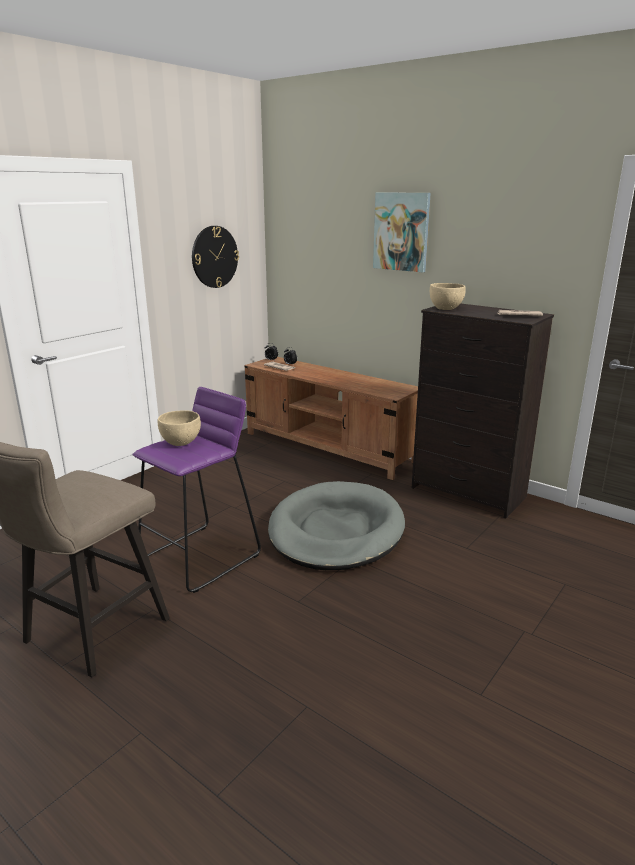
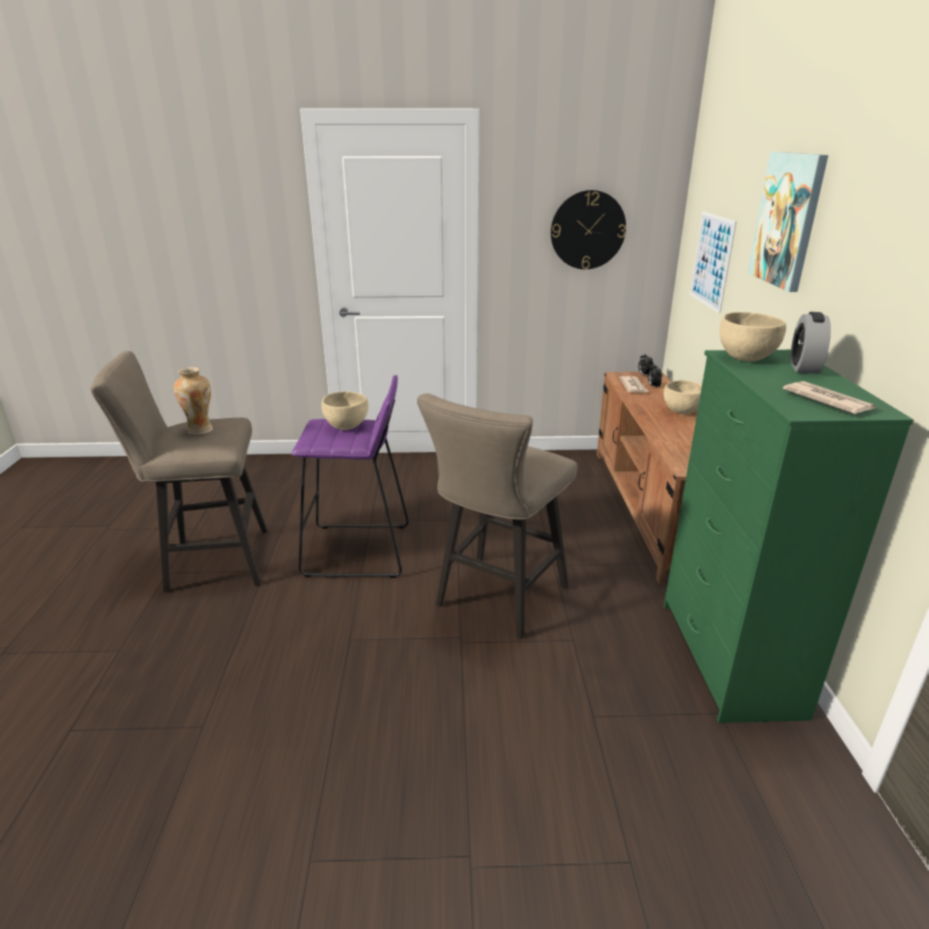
camera: 50 degrees right, 5 degrees up
(79, 486) = (200, 430): none -> vase
(318, 267) = (711, 261): none -> picture
(331, 372) = (681, 411): none -> beige bowl
(336, 531) = (496, 600): grey dog bed -> beige stool
(468, 493) = (728, 658): black dresser -> green dresser
(473, 307) = (804, 367): none -> alarm clock

